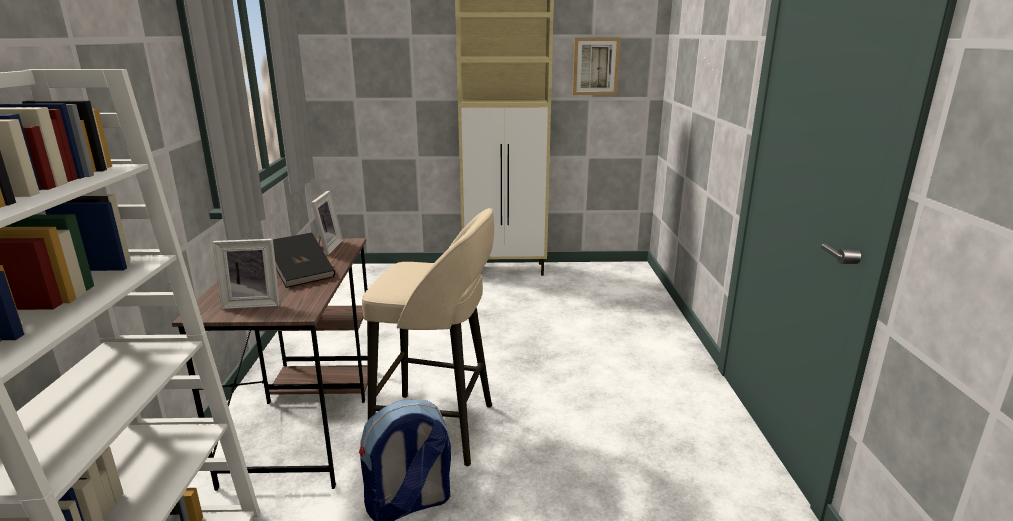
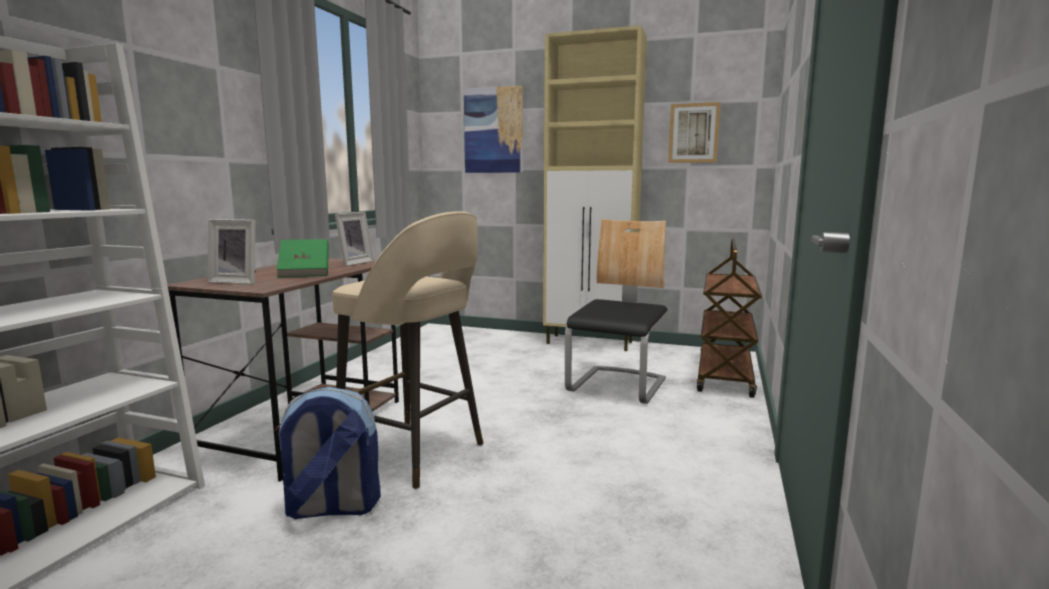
camera: 20 degrees right, 10 degrees down
(302, 274) = (305, 273): black book -> green book
(388, 57) = (493, 130): none -> picture
(561, 318) = (618, 385): none -> chair
(639, 293) = (725, 376): none -> brown cart

